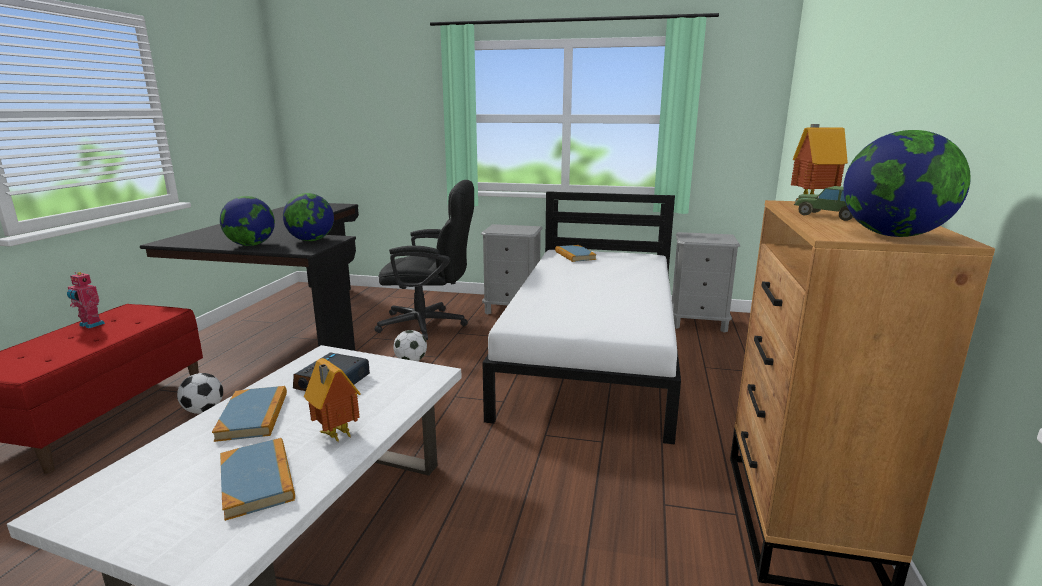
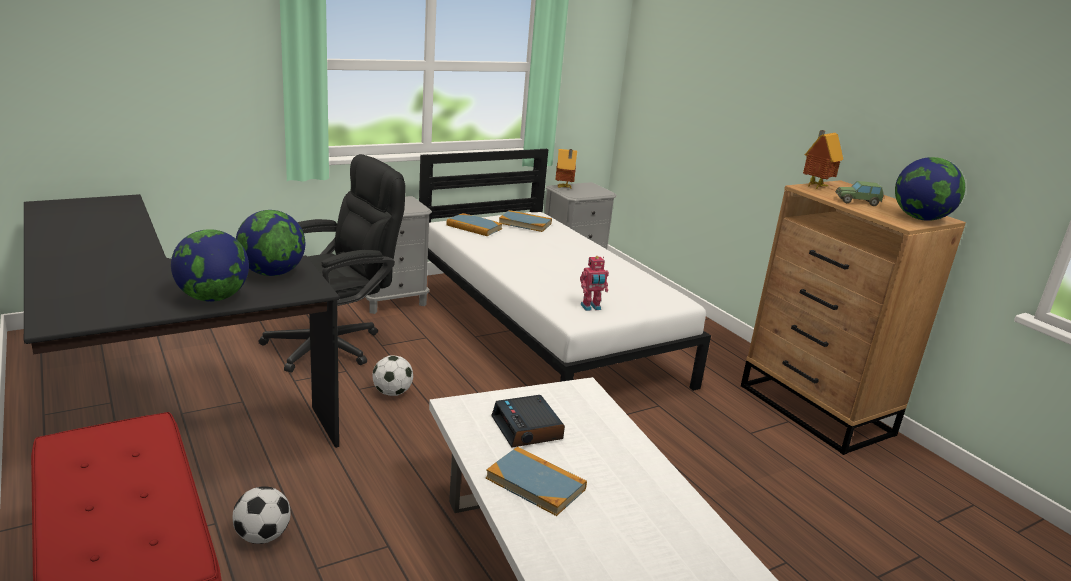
camera: 45 degrees left, 5 degrees up
(90, 325) = (77, 483): toy robot -> toy robot (591, 307)
(257, 480) = (652, 521): book -> book (525, 223)
(335, 435) = (627, 467): toy house -> toy house (564, 188)

